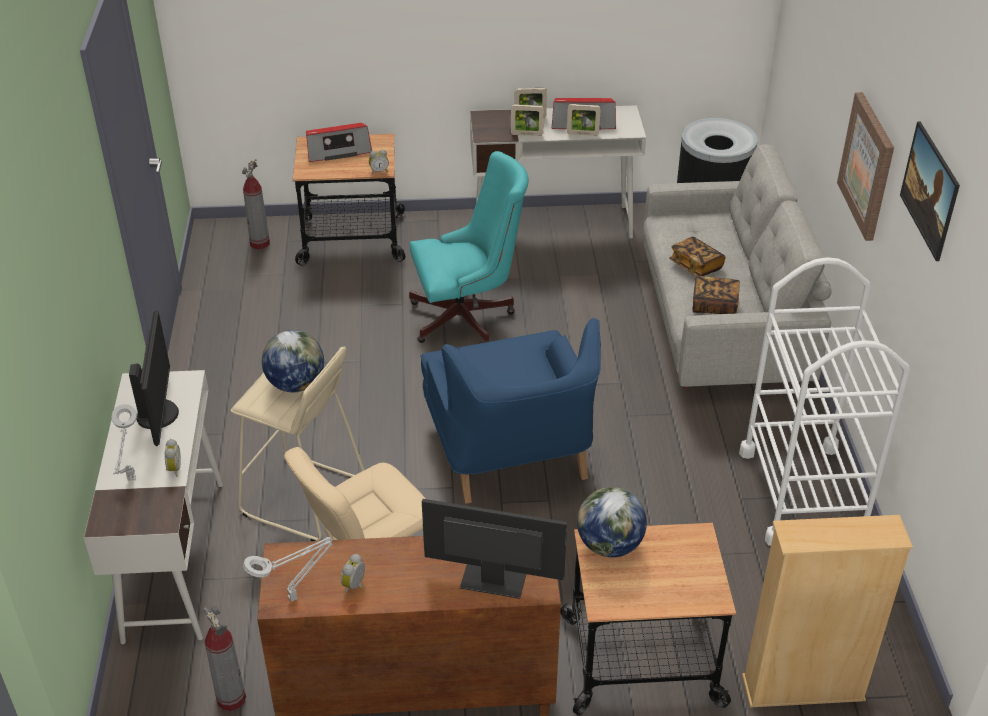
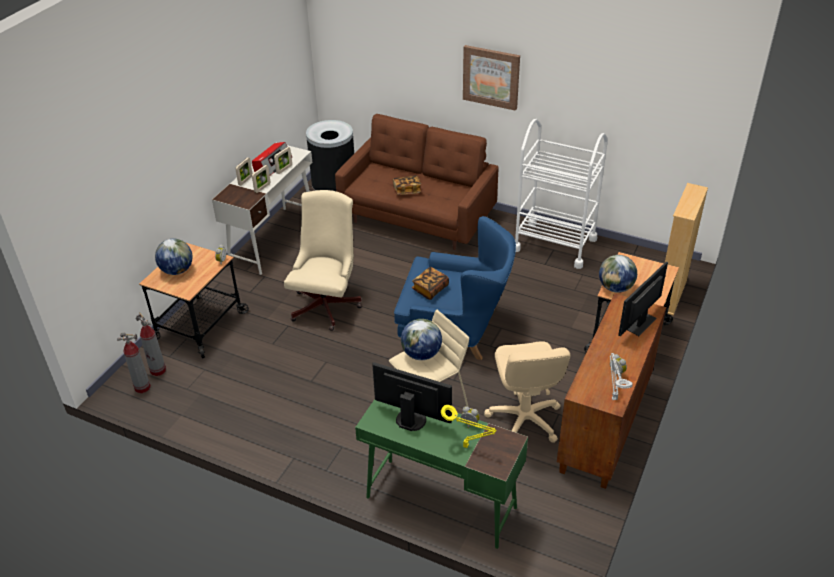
camera: 60 degrees left, 0 degrees up
(131, 481) = (467, 446): grey table lamp -> yellow table lamp
(174, 558) = (440, 502): white desk -> green desk
(231, 698) = (569, 506): fire extinguisher -> fire extinguisher (142, 387)
(338, 150) = (177, 270): radio -> globe
(468, 318) = (327, 304): turquoise office chair -> beige office chair
(714, 305) = (444, 198): book -> book (430, 289)
(721, 327) = (418, 218): grey sofa -> brown sofa
(925, 208) = (571, 67): picture -> none

